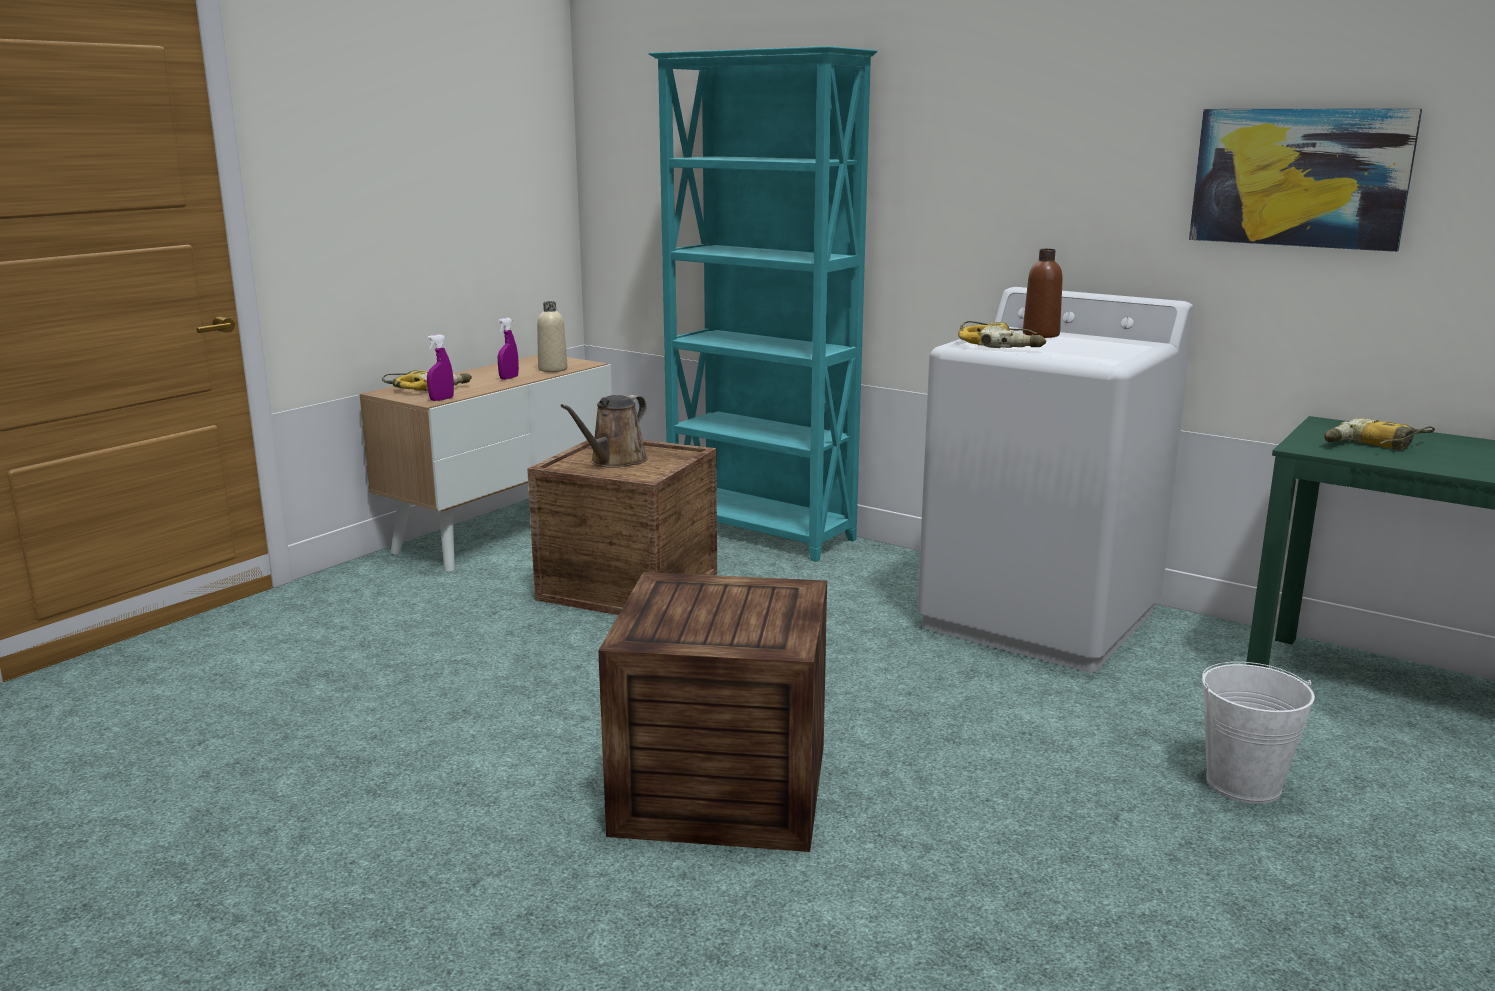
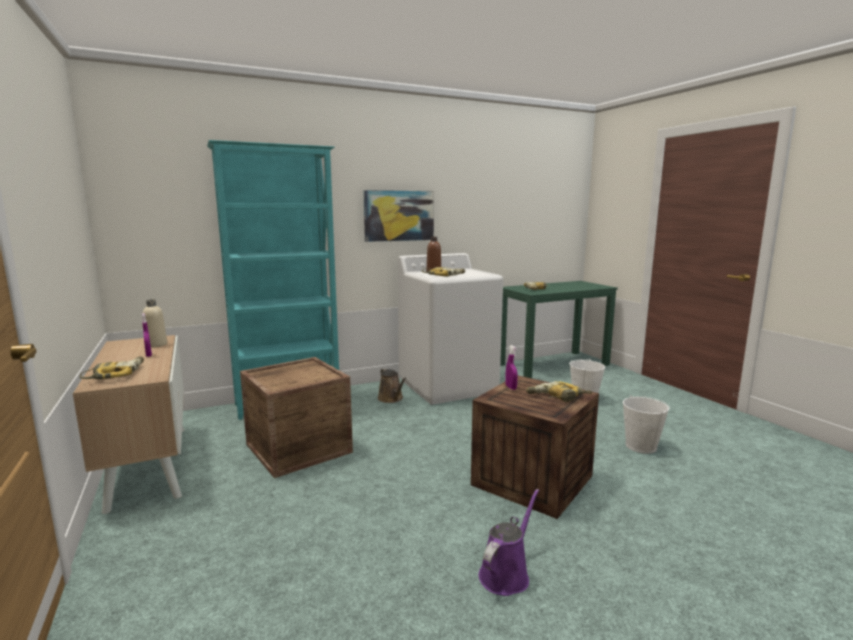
camera: 60 degrees left, 5 degrees down
(420, 818) = (506, 574): none -> purple watering can
(441, 399) = (157, 375): purple spray bottle -> purple spray bottle (510, 387)
(614, 461) = (290, 377): brown watering can -> brown watering can (391, 399)
(732, 629) = (557, 397): none -> power drill
(1045, 903) = (641, 446): none -> white bucket
(1299, 177) = (487, 207): picture -> picture (399, 216)

